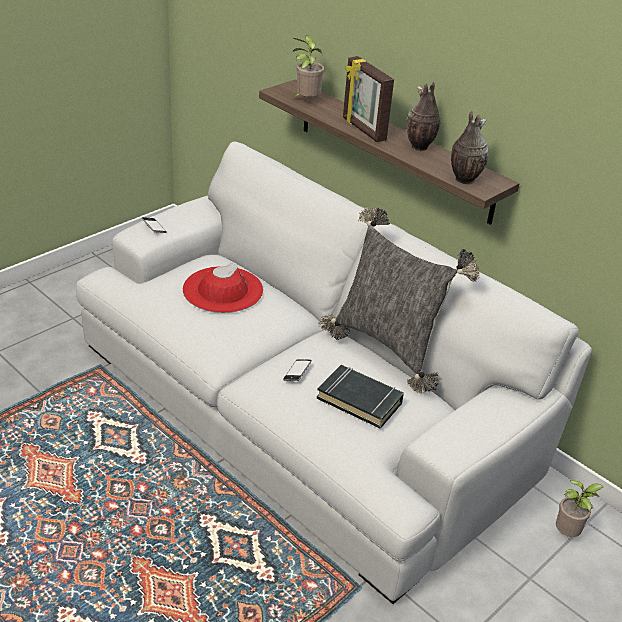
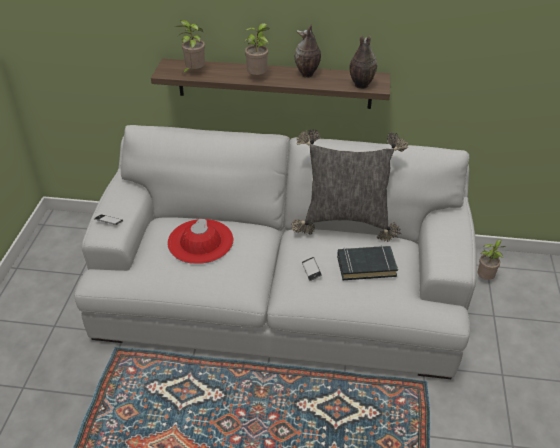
camera: 35 degrees left, 5 degrees up
(363, 129) = (258, 77): picture frame -> potted plant

